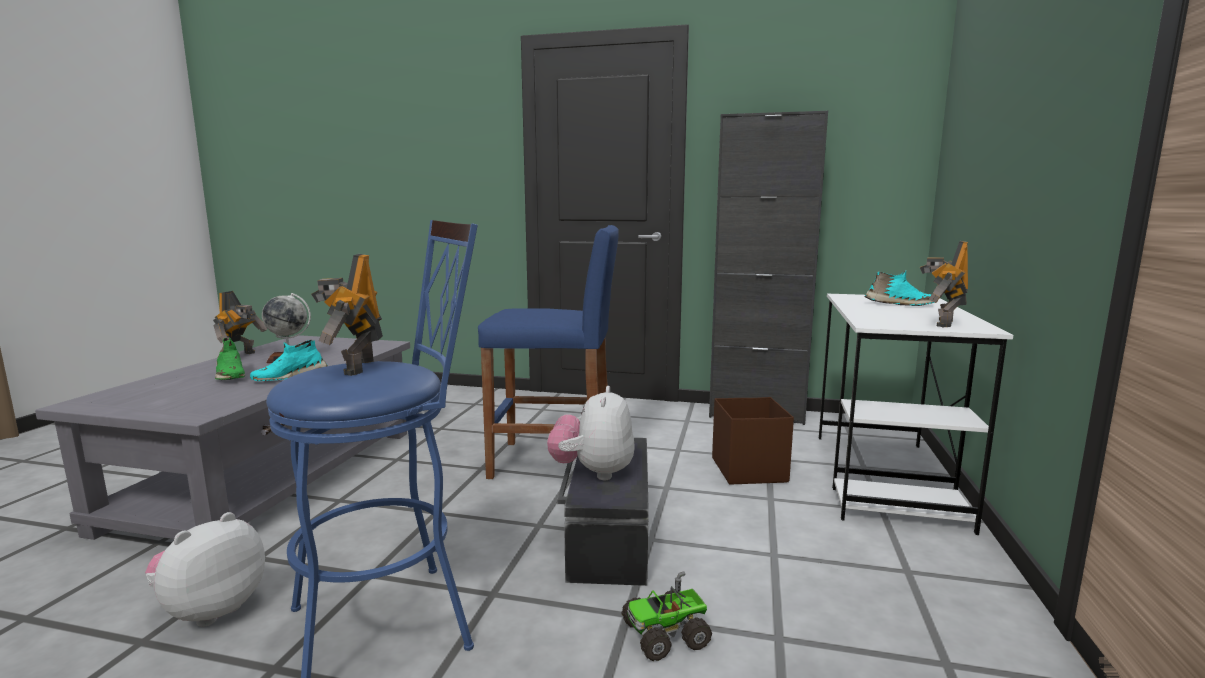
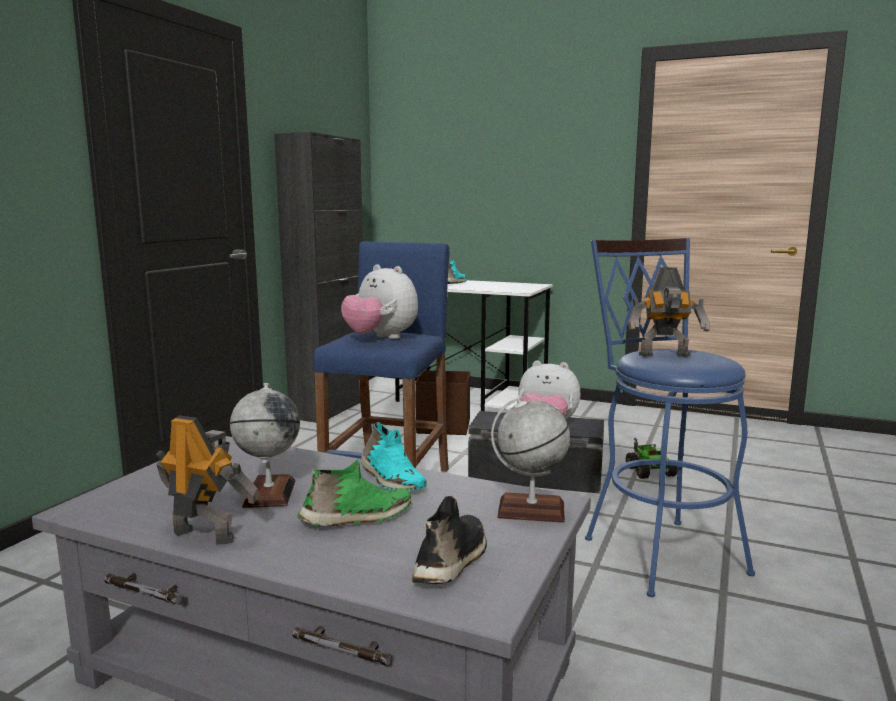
camera: 80 degrees left, 0 degrees up
(141, 395) = (453, 561): none -> black shoe
(192, 409) = (531, 510): none -> globe
(211, 610) = (662, 641): plush toy -> plush toy (380, 338)
(941, 323) = (521, 285): toy robot -> none

